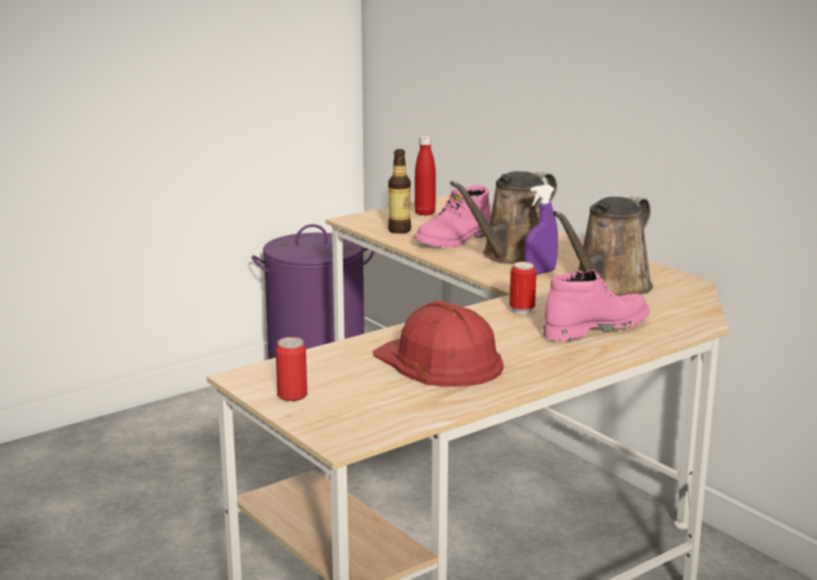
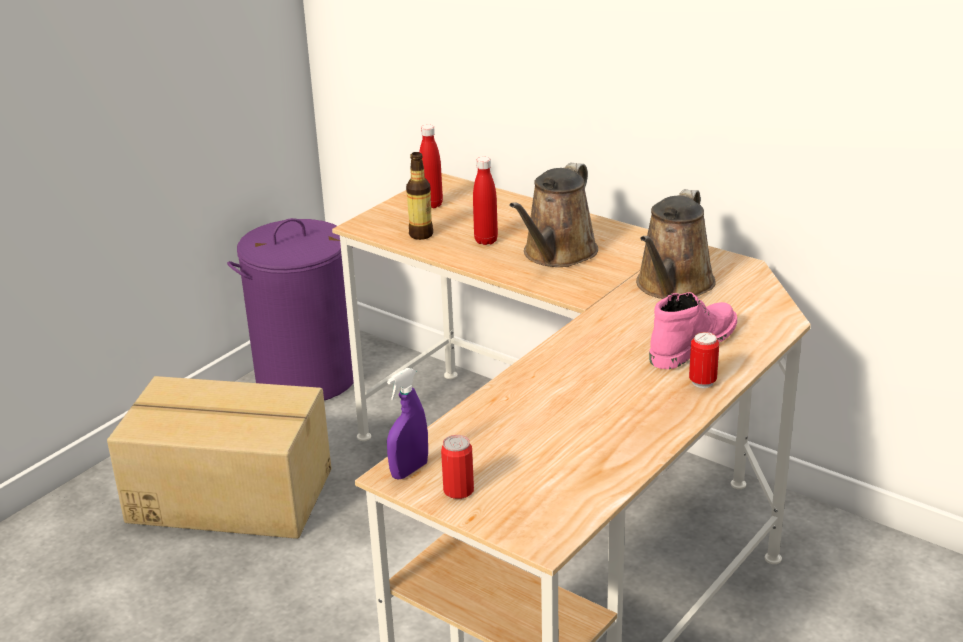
camera: 15 degrees left, 10 degrees up
(201, 454) = (230, 494): none -> cardboard box
(439, 361) = (572, 417): red hard hat -> none
(454, 240) = (486, 241): pink boot -> red bottle
(522, 310) = (609, 331): can -> can (702, 382)
(540, 272) = (596, 275): purple spray bottle -> purple spray bottle (409, 470)

